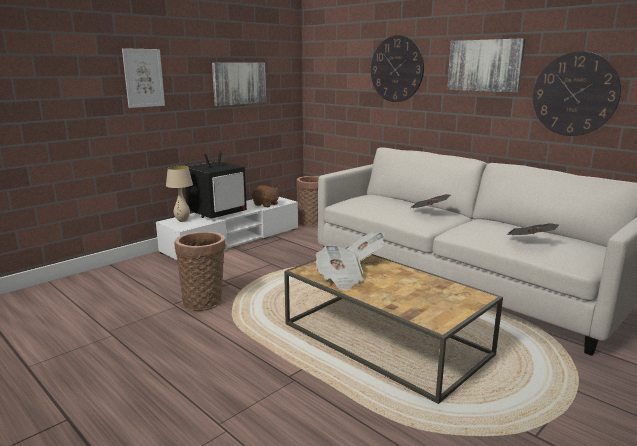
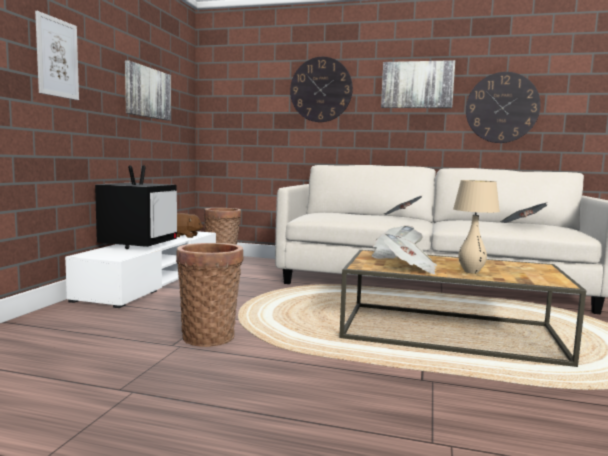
camera: 30 degrees left, 10 degrees down
(182, 220) = (104, 253): beige table lamp -> beige table lamp (471, 272)

